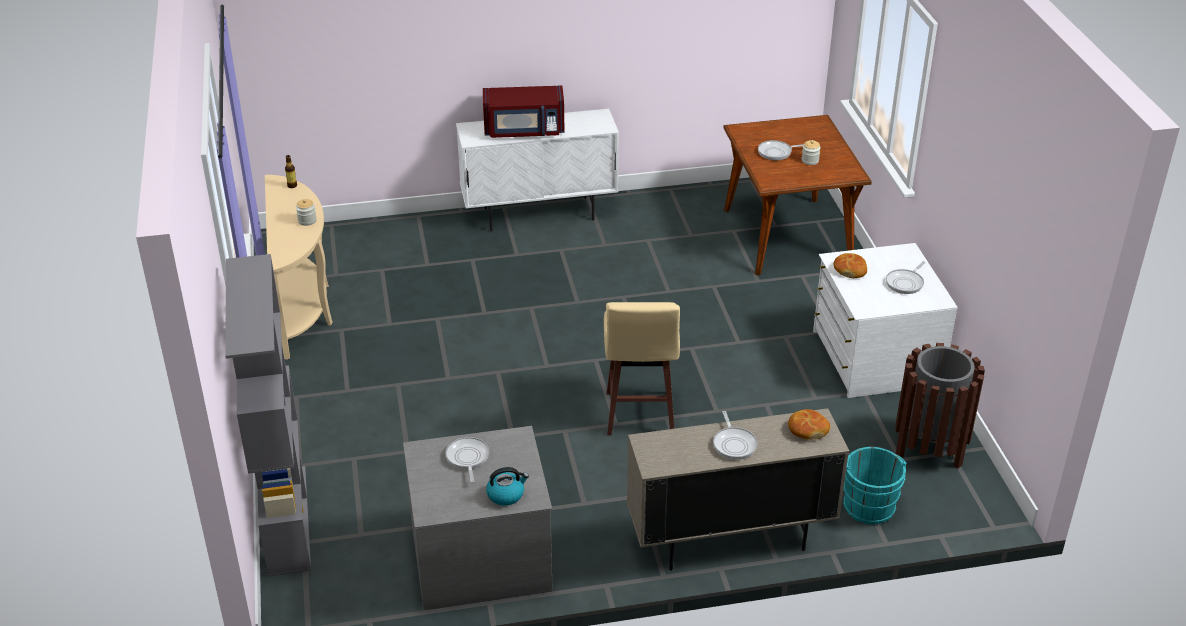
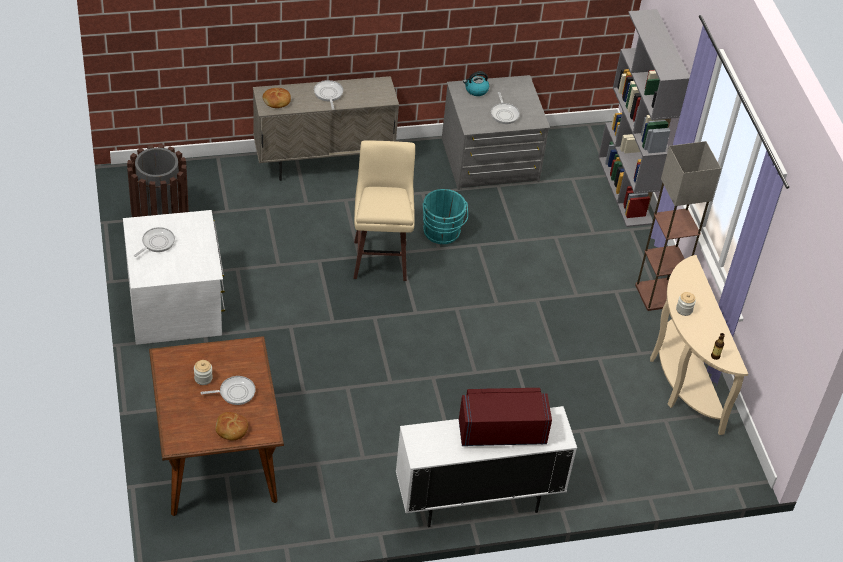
camera: 175 degrees right, 10 degrees up
(294, 388) = (658, 295): none -> floor lamp
(850, 270) = (200, 258): bread -> bread (231, 430)
(868, 504) = (221, 183): turquoise bucket -> turquoise bucket (441, 233)

